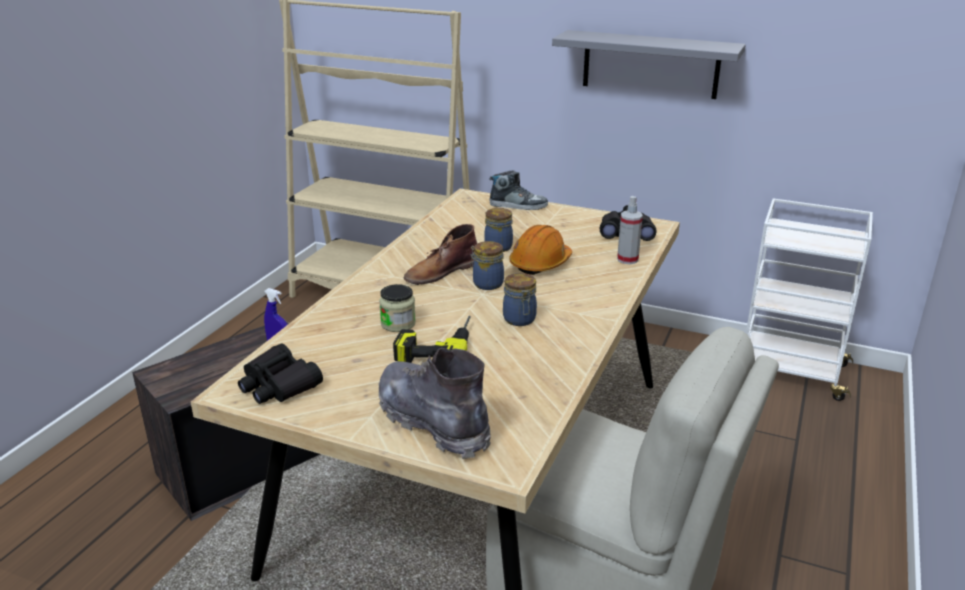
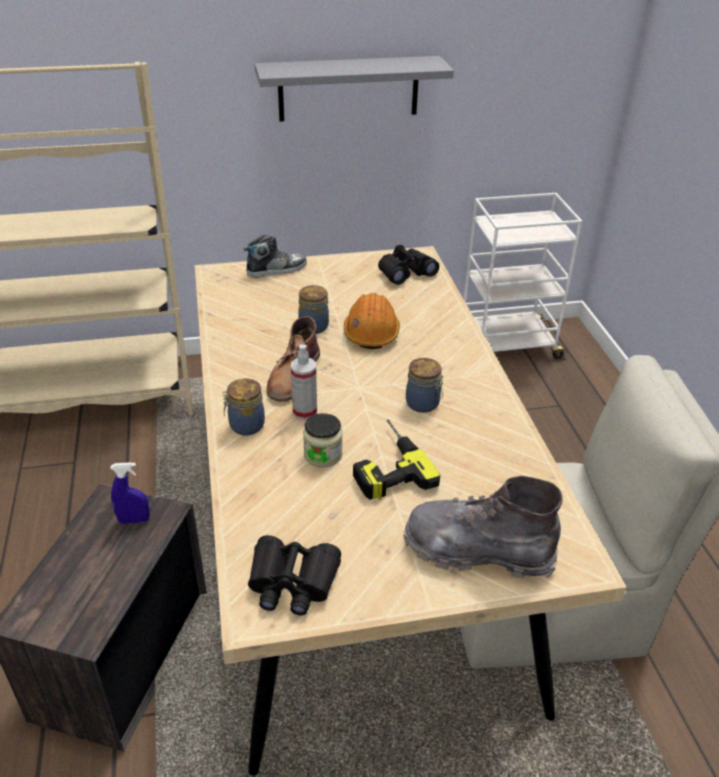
camera: 35 degrees left, 10 degrees up
(486, 284) = (350, 374): jar -> jar (245, 425)
(627, 259) = (437, 302): spray bottle -> spray bottle (305, 411)

